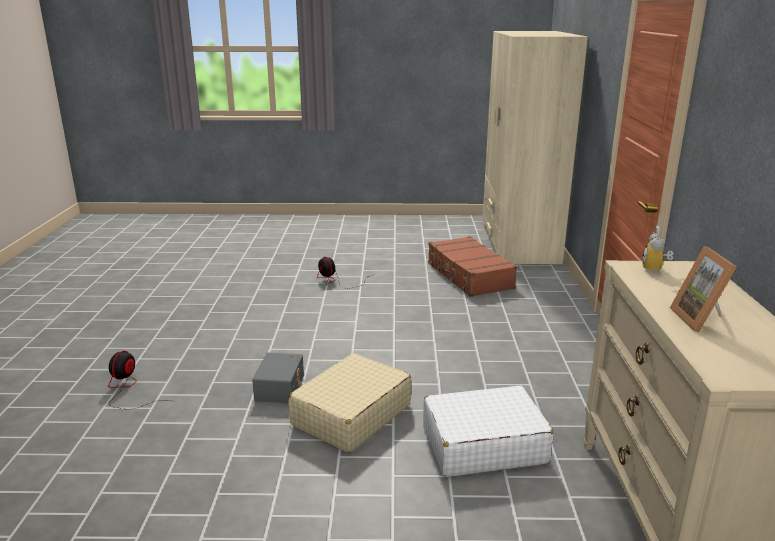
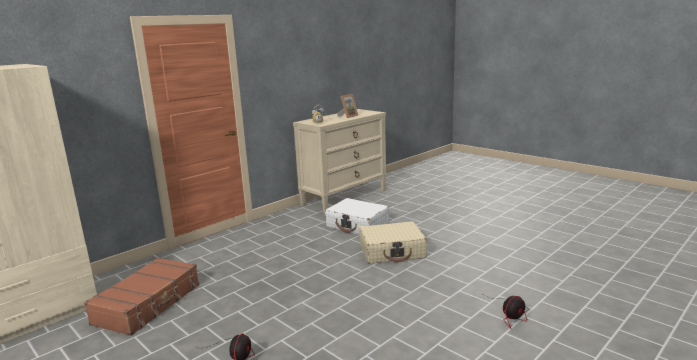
camera: 135 degrees left, 5 degrees down
(281, 387) = (410, 277): grey storage box -> none

